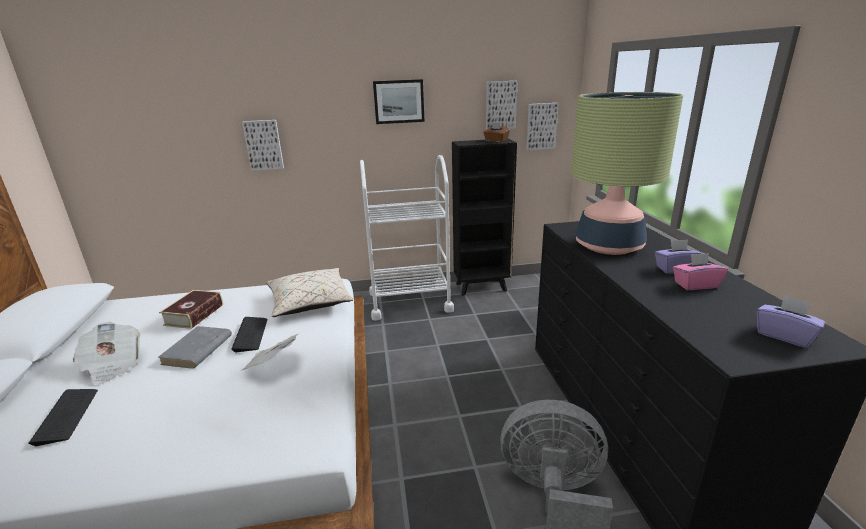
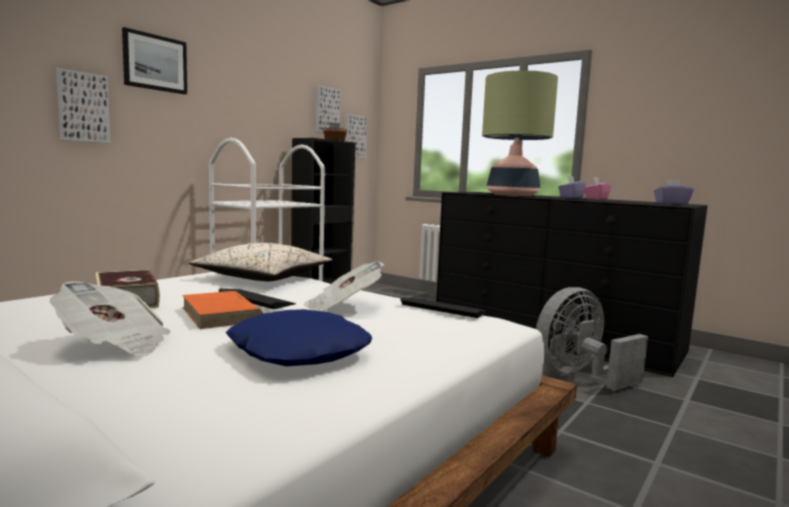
camera: 45 degrees left, 15 degrees down
(67, 416) = (176, 380): keyboard -> keyboard (443, 308)
(145, 415) = (297, 352): none -> blue pillow
(197, 350) = (221, 314): grey book -> orange book
(399, 101) = (244, 87): picture -> picture (155, 63)

